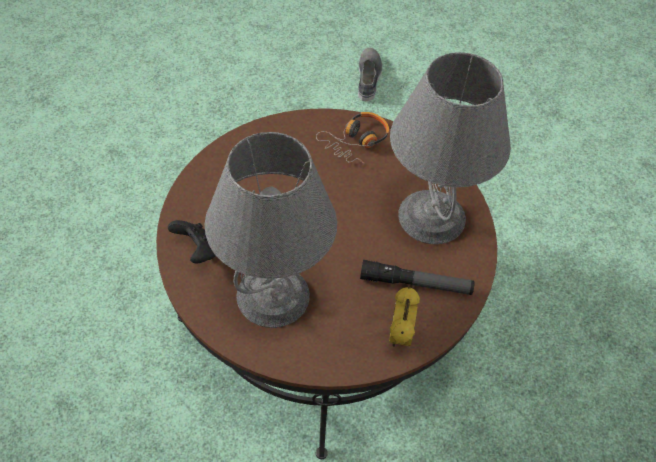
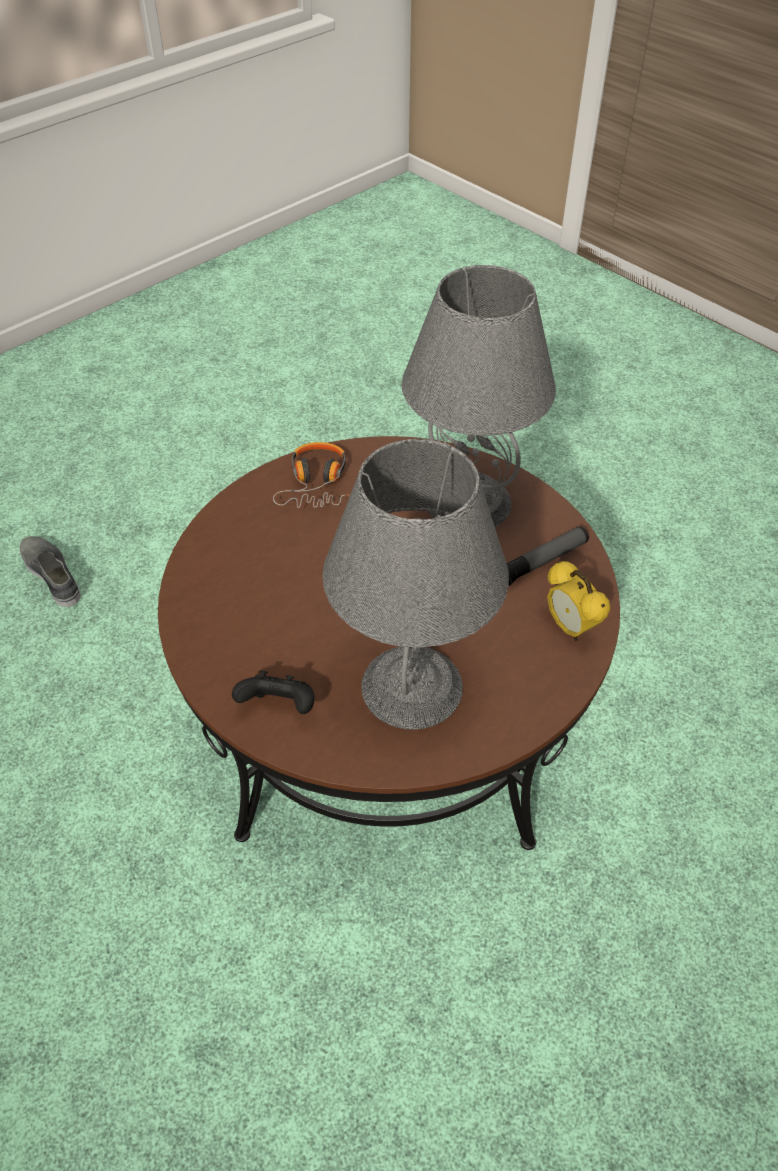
camera: 40 degrees left, 5 degrees down
(368, 77) = (181, 456): grey shoe -> grey shoe (52, 574)

